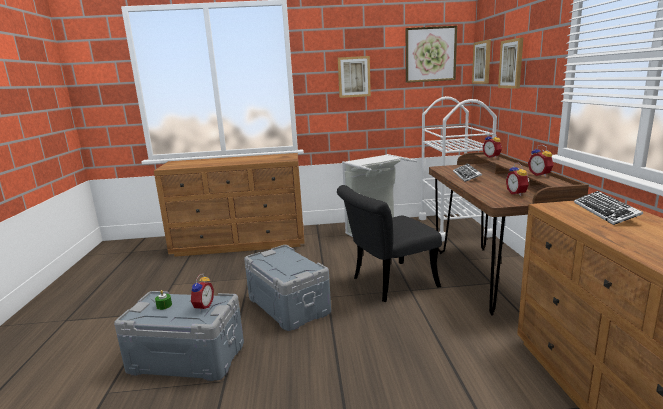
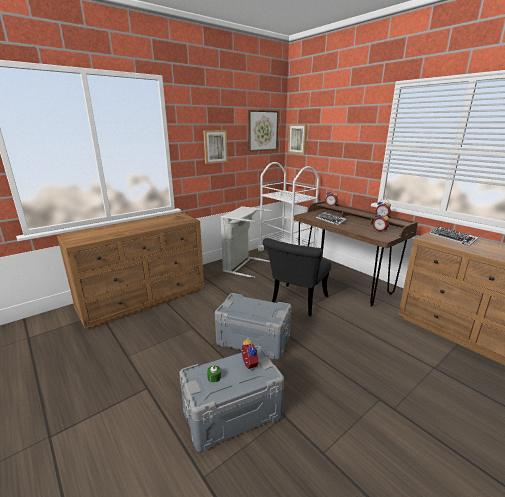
camera: 35 degrees left, 5 degrees up
(511, 64) = (330, 143): picture -> none

